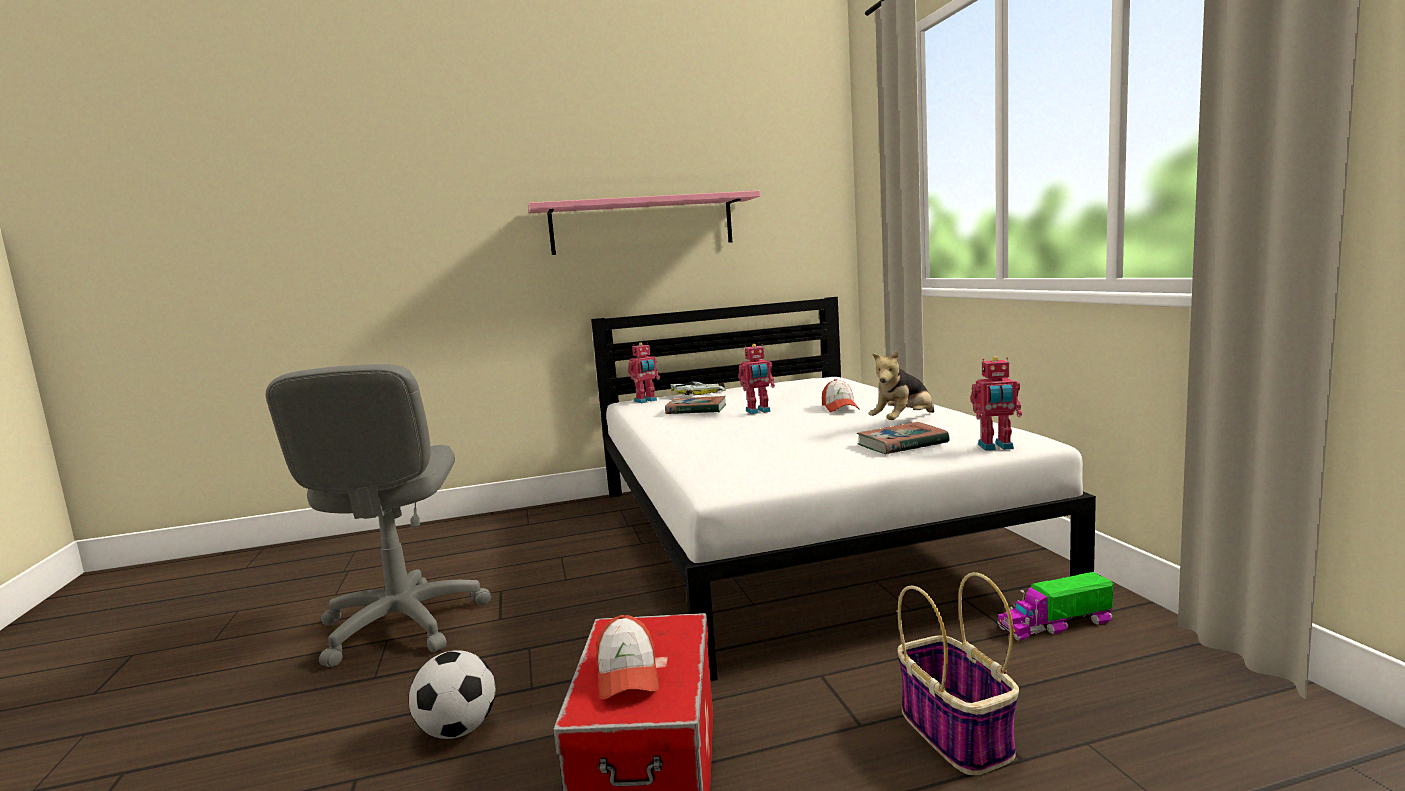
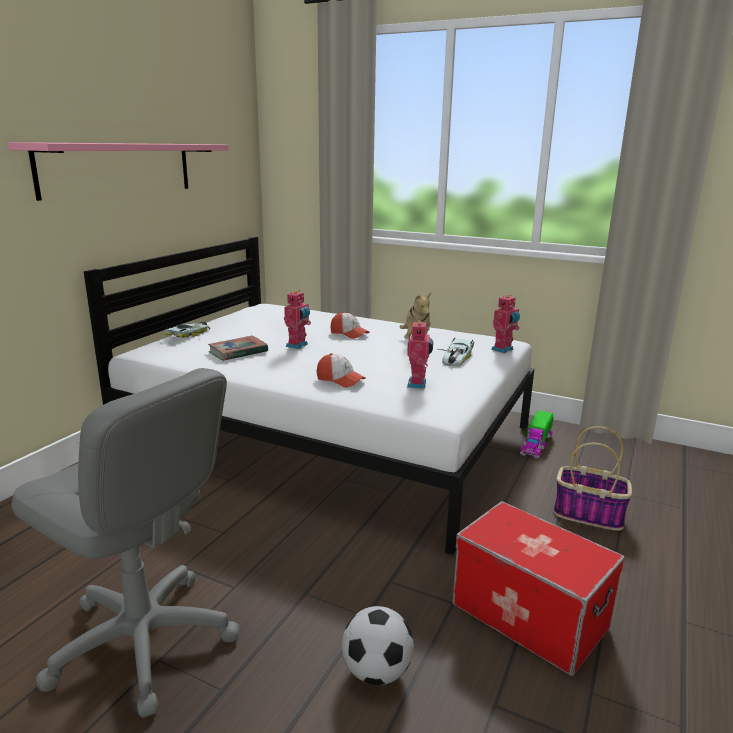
camera: 50 degrees left, 10 degrees up
(627, 675) = (549, 553): cap -> cap (340, 380)
(646, 401) = (157, 349): toy robot -> toy robot (418, 384)
(902, 444) = (456, 357): book -> toy car

